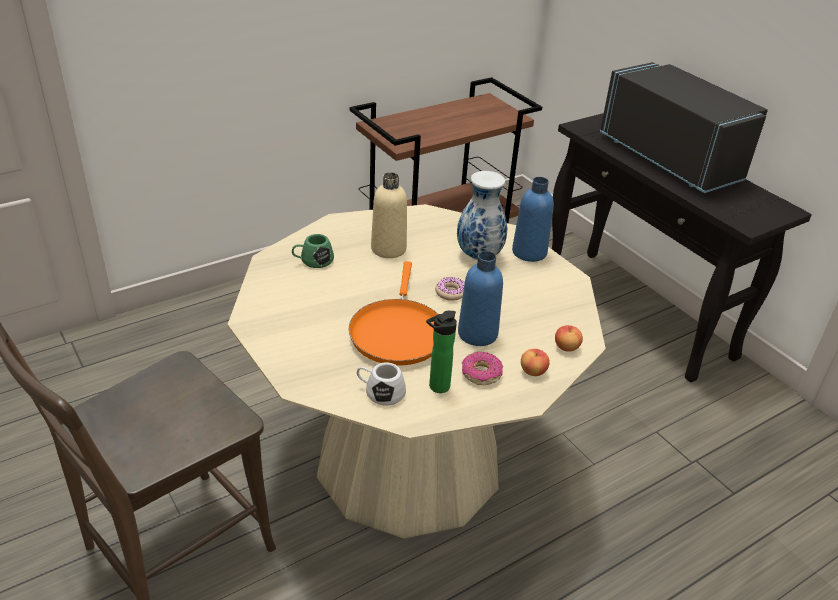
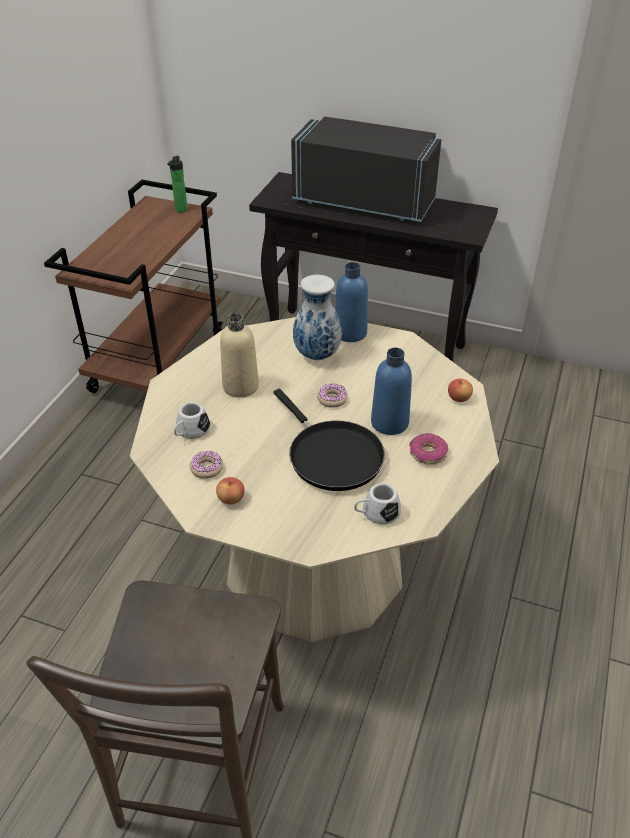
camera: 35 degrees left, 5 degrees up
(293, 291) = (206, 468): none -> donut
(313, 261) = (190, 431): green mug -> white mug
(397, 332) = (331, 455): orange frying pan -> black frying pan
(436, 387) = (410, 484): bottle -> bottle (180, 210)
(533, 371) = (458, 430): apple -> apple (231, 499)

